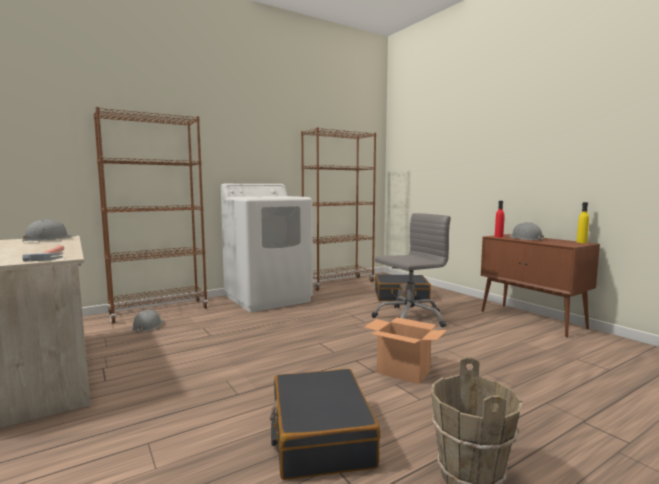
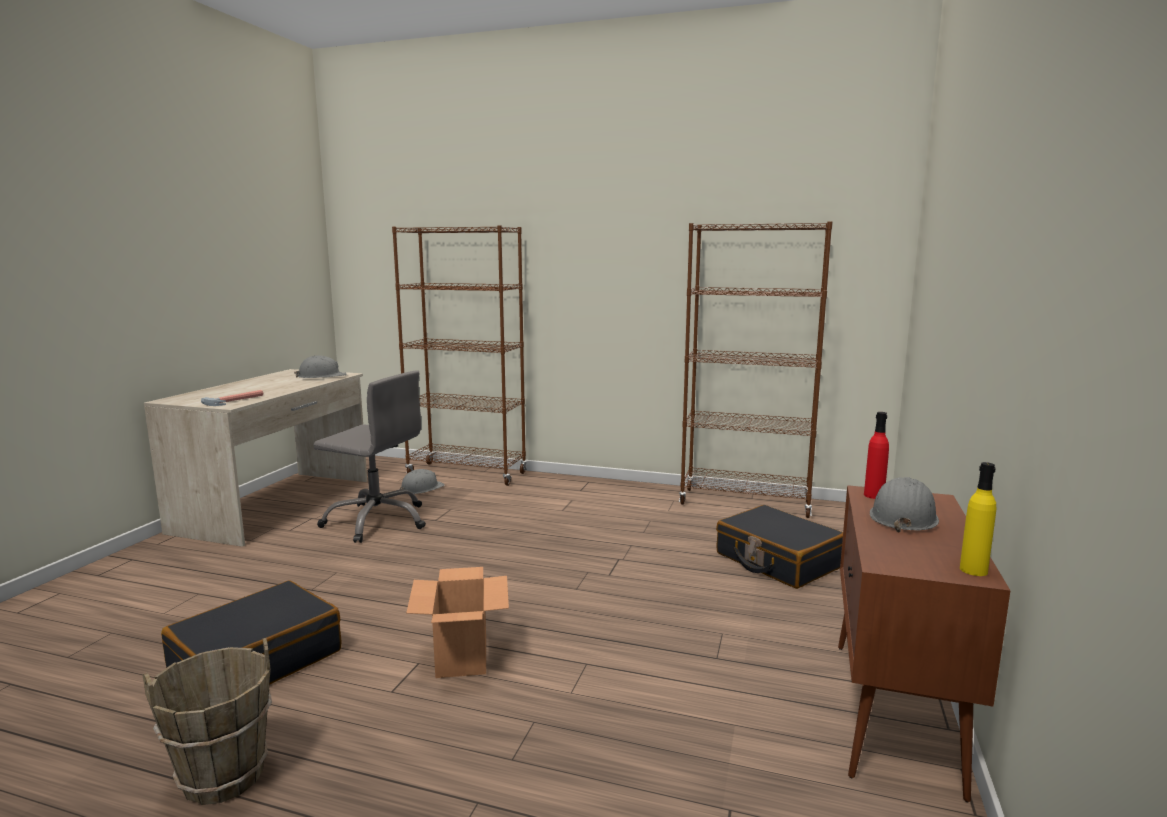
camera: 50 degrees right, 5 degrees up
(268, 298) = (595, 495): white washing machine -> none
(409, 318) = (680, 599): grey office chair -> grey office chair (377, 521)

